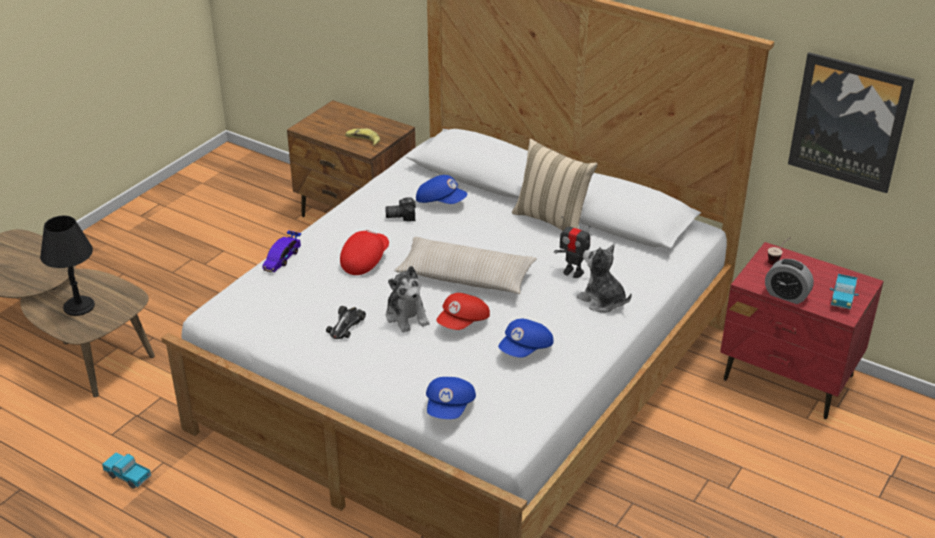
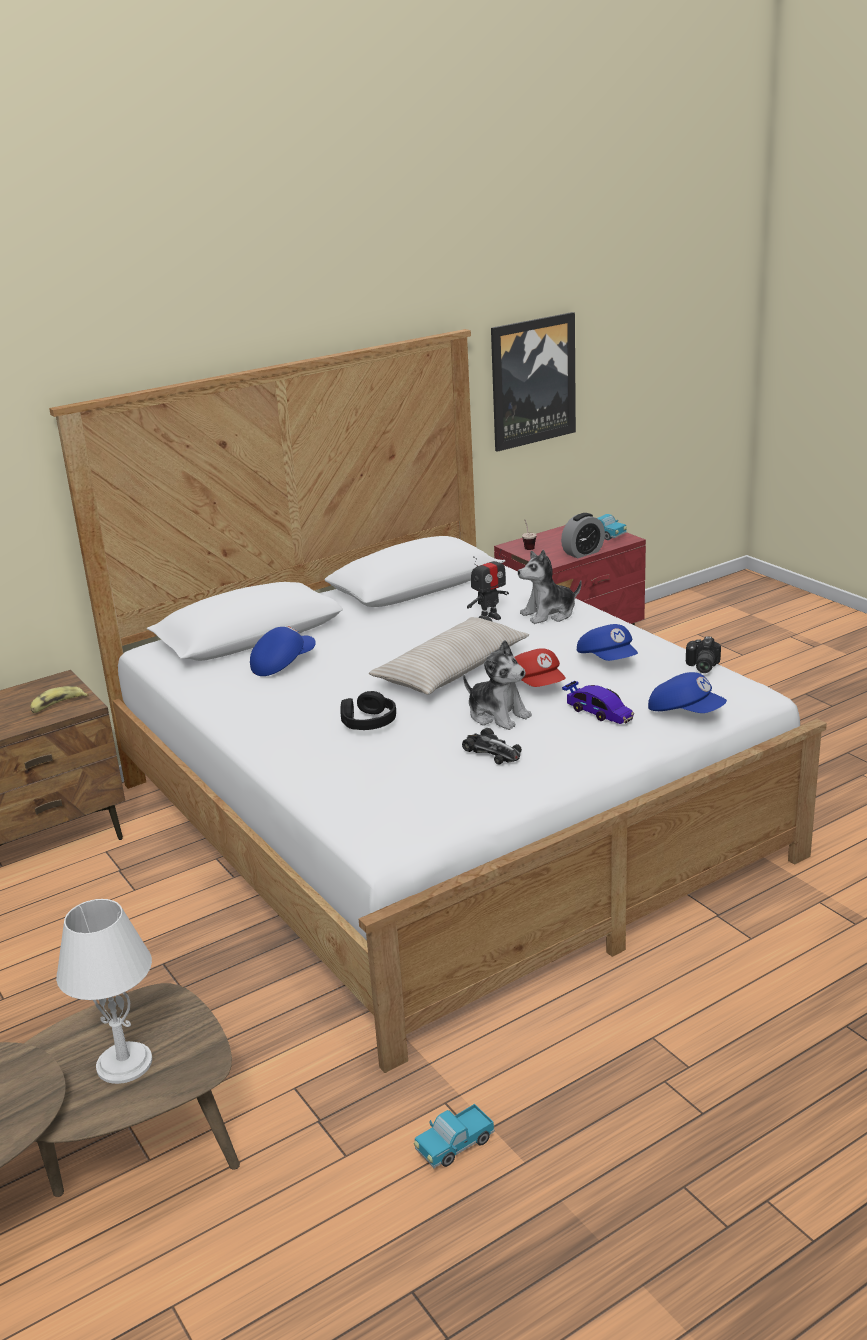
camera: 65 degrees left, 10 degrees down
(78, 306) = (123, 1064): black table lamp -> white table lamp
(282, 258) = (304, 779): toy car -> toy car (598, 712)
(364, 260) = (368, 721): red cap -> black headphones
(400, 215) = (286, 691): camera -> camera (701, 666)
(407, 316) = (498, 715): plush toy -> plush toy turned 45 degrees clockwise
(552, 220) = (383, 614): beige pillow -> none

